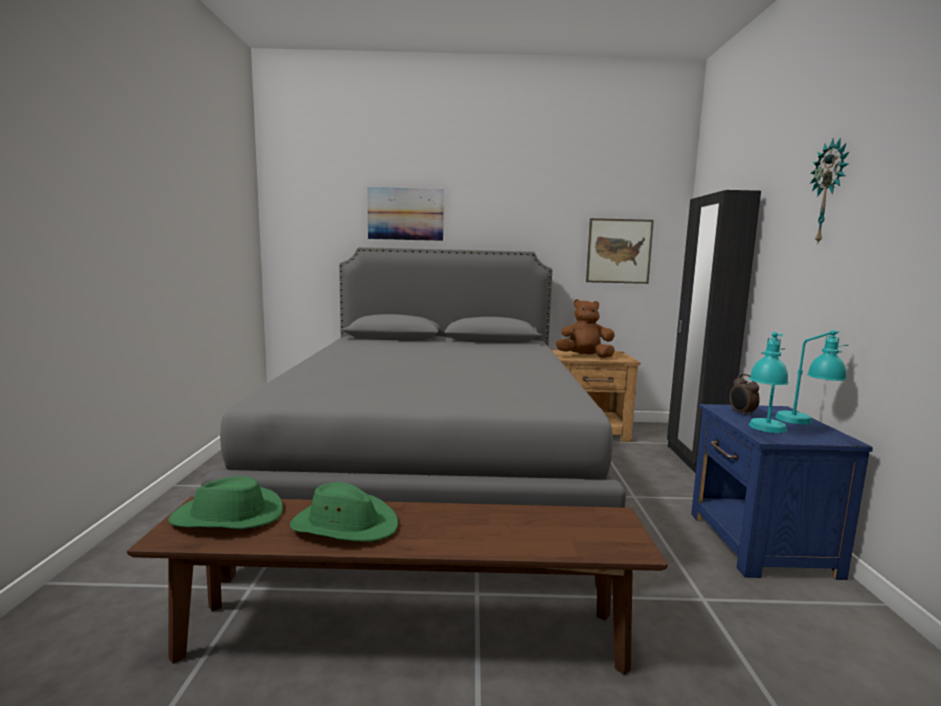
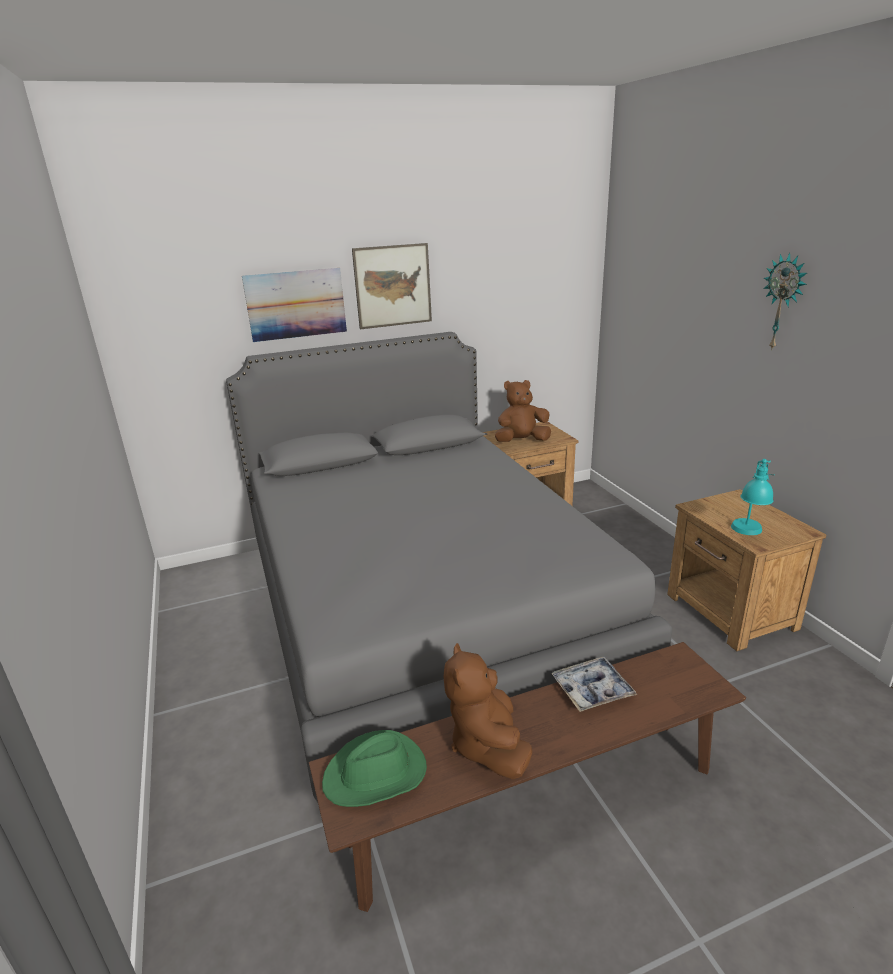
camera: 20 degrees left, 15 degrees up
(345, 525) = (487, 744): green hat -> brown plush toy
(492, 516) = (592, 690): none -> tray
(619, 251) = (537, 316): picture -> picture (393, 286)
(694, 459) = (635, 525): black wardrobe -> none
(741, 413) = (716, 511): alarm clock -> none
(760, 544) = (730, 612): blue nightstand -> brown nightstand
(806, 423) = (768, 514): turquoise table lamp -> none

